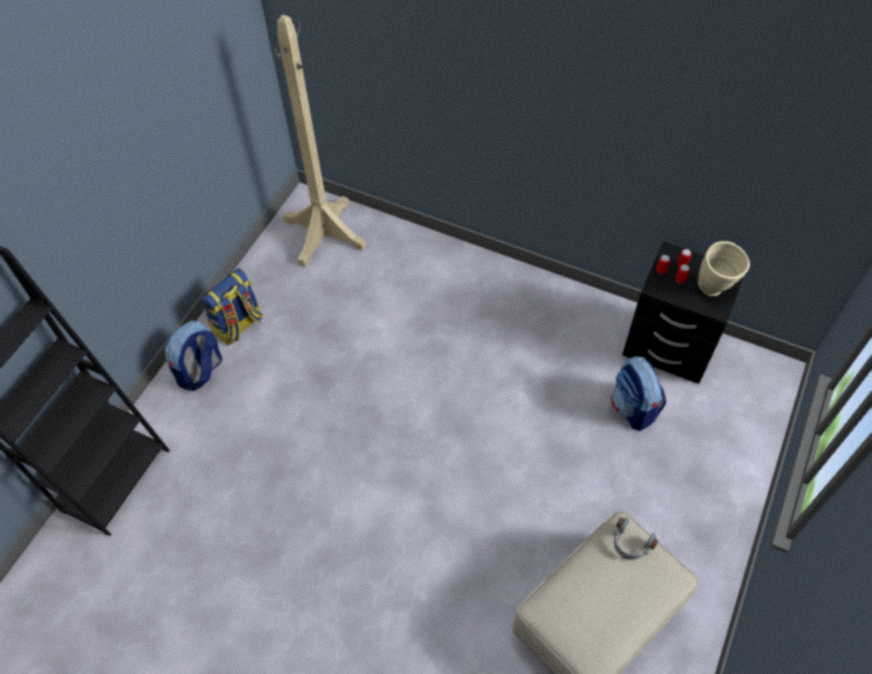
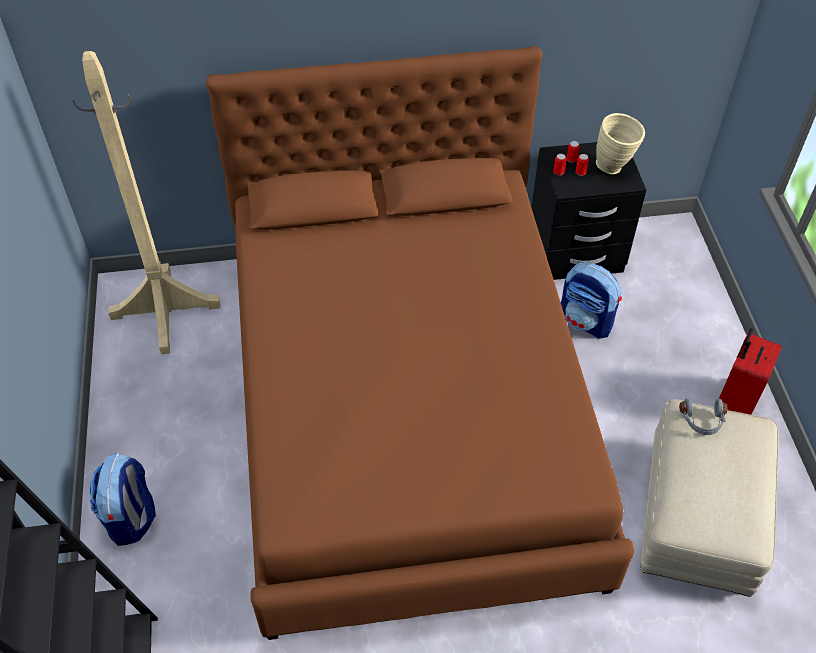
camera: 35 degrees left, 5 degrees down
(238, 326) = (139, 448): backpack -> none
(439, 400) = (408, 408): none -> brown bed
(709, 545) = (734, 400): none -> red suitcase

